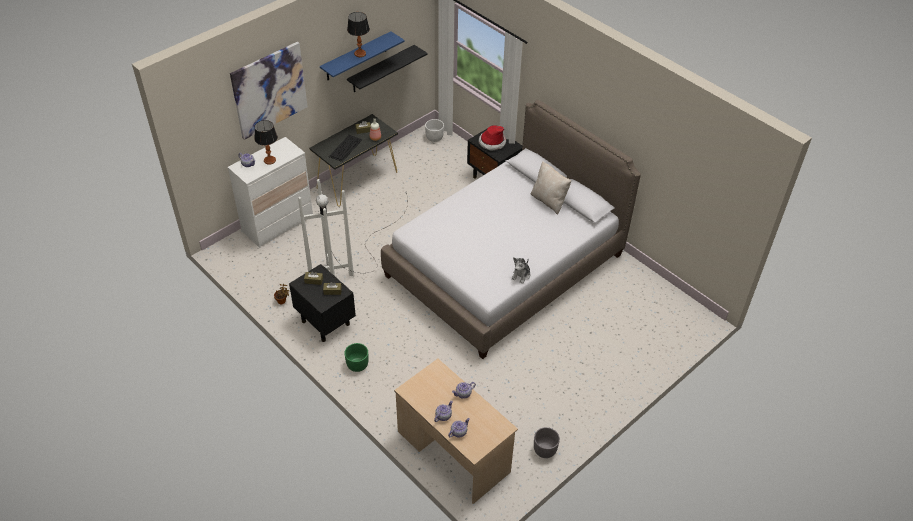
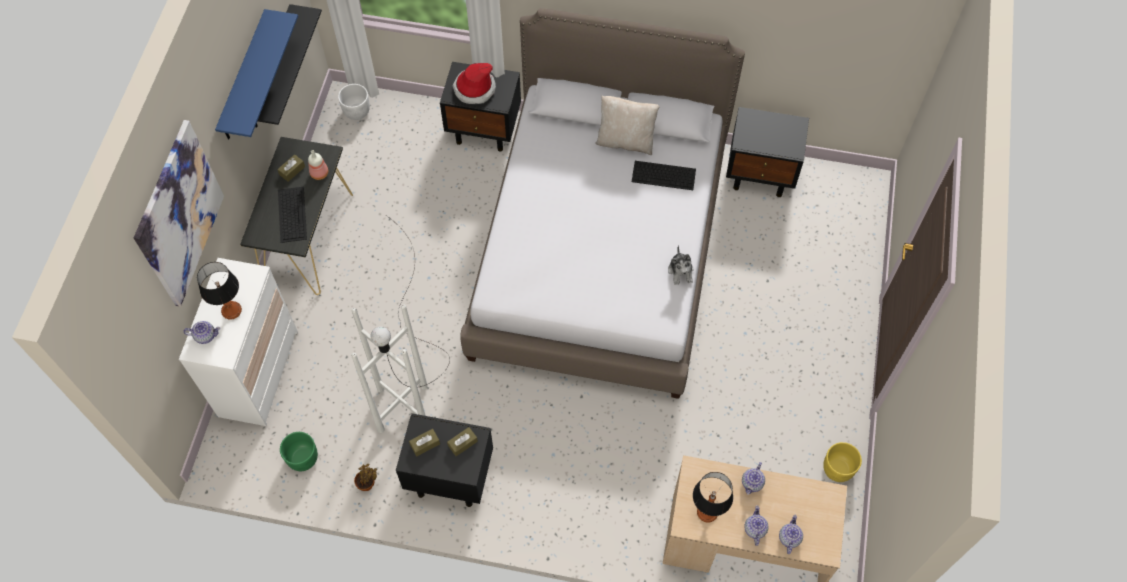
camera: 35 degrees left, 15 degrees up
(357, 365) = (540, 508): green planter -> green planter (303, 458)
(360, 54) = (255, 74): table lamp -> table lamp (707, 512)
(544, 450) = (838, 469): grey planter -> yellow planter
(555, 227) = (664, 175): none -> keyboard
(636, 279) = (761, 175): none -> black nightstand

